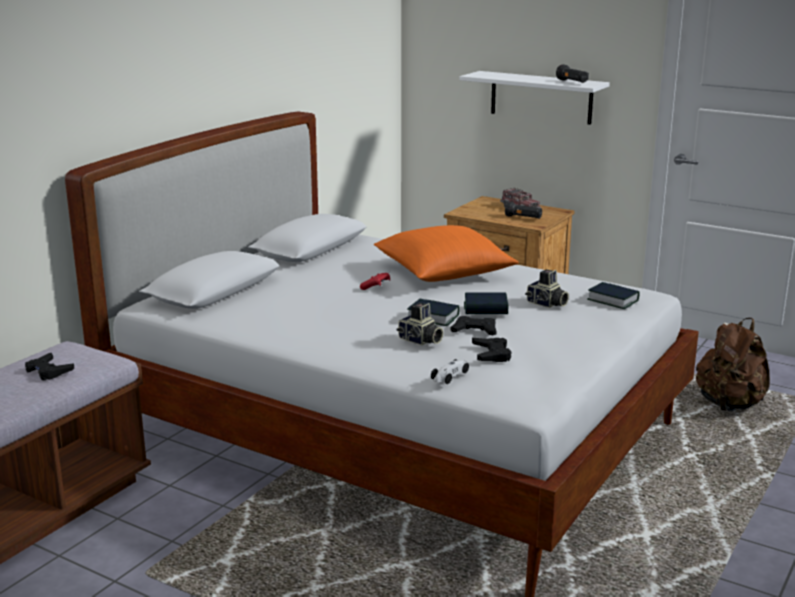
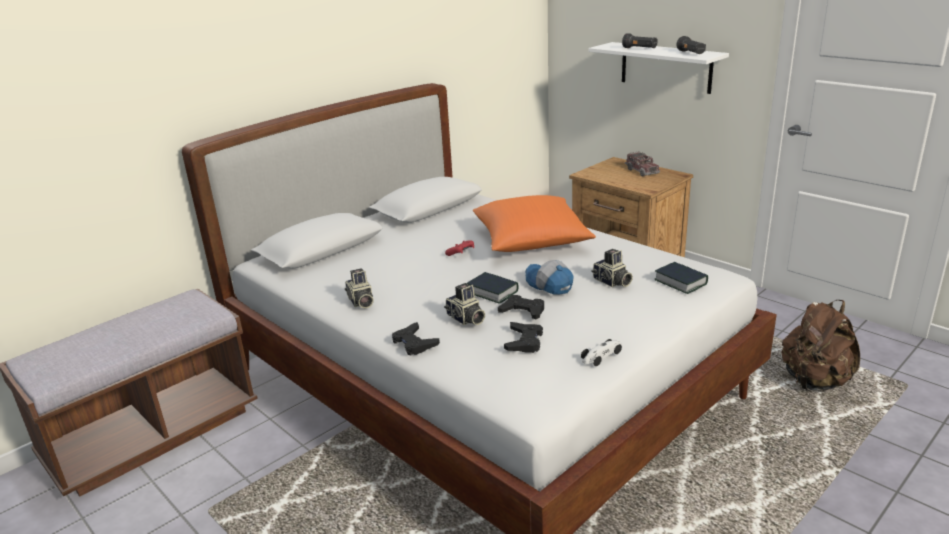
camera: 15 degrees right, 5 degrees up
(48, 371) = (157, 320): black game controller -> black game controller (414, 343)
(295, 334) = (360, 302): none -> camera
(451, 375) = (472, 365): toy car -> toy car (602, 356)
(486, 309) = (548, 285): book -> cap
(523, 218) = (640, 181): black flashlight -> black flashlight (640, 49)

